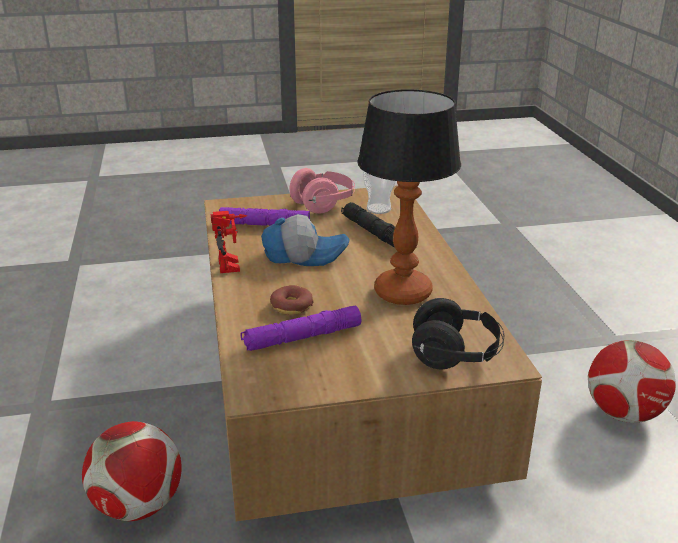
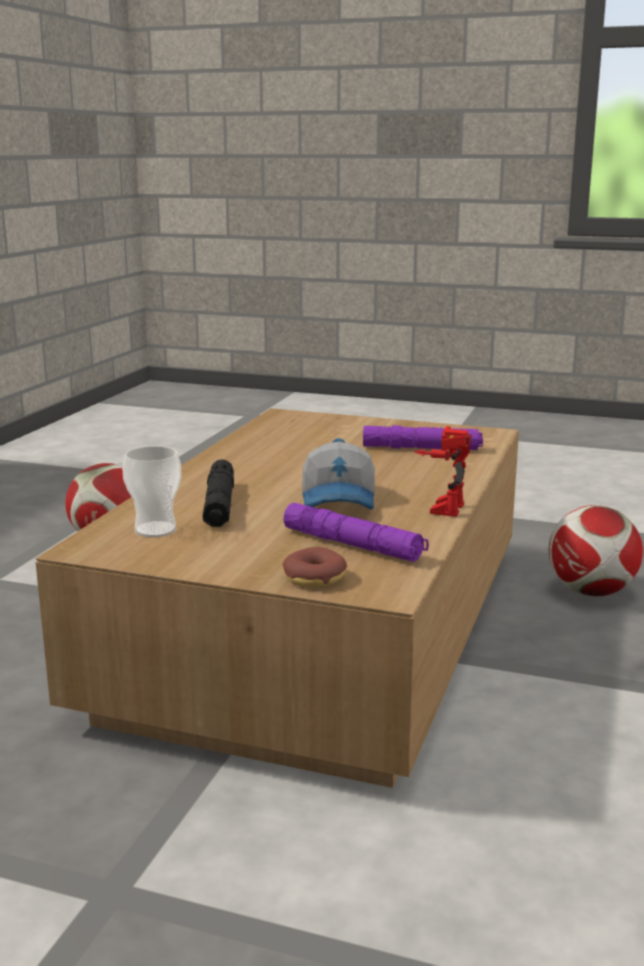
camera: 150 degrees left, 10 degrees down
(291, 306) = (409, 466): donut -> donut (315, 578)
(305, 254) = (340, 501): cap -> cap turned 120 degrees counterclockwise
(323, 204) = (221, 555): pink headphones -> none
(403, 293) = (287, 455): table lamp -> none
(456, 355) = (311, 422): black headphones -> none

